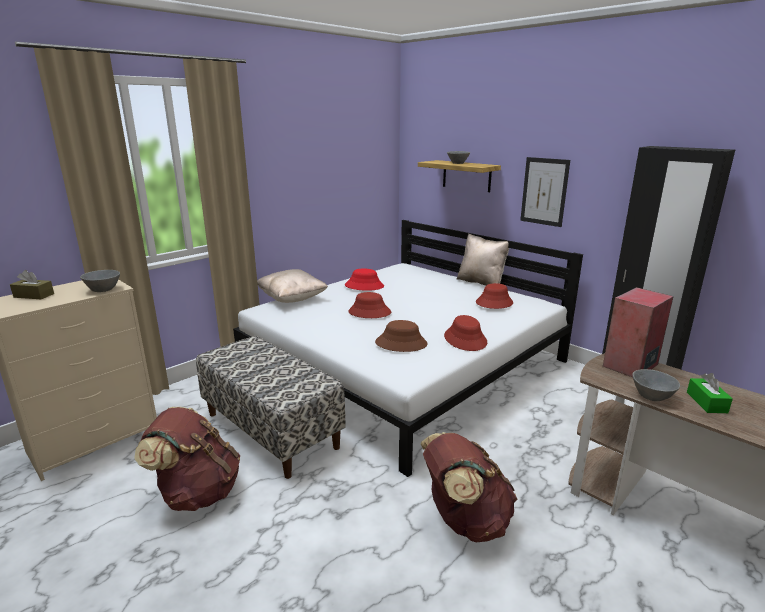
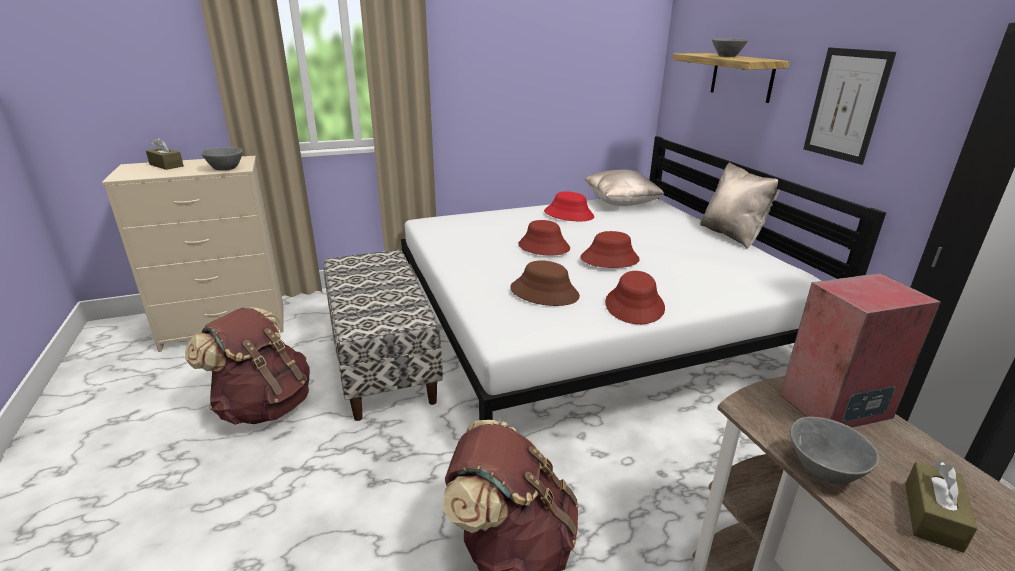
camera: 25 degrees right, 5 degrees up
(292, 299) = (472, 216): beige pillow -> beige pillow (621, 203)
(494, 303) = (723, 265): red hat -> red hat (609, 259)
(706, 402) = (932, 516): green tissue box -> brown tissue box

